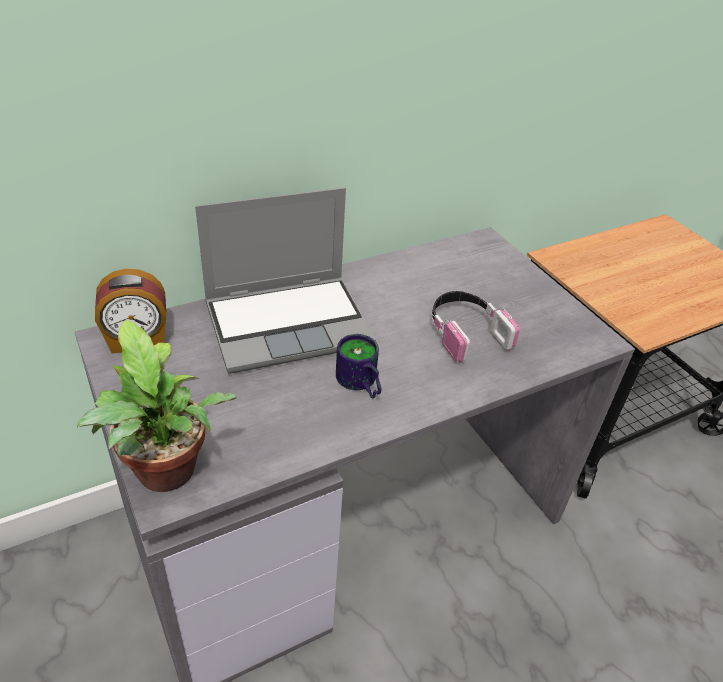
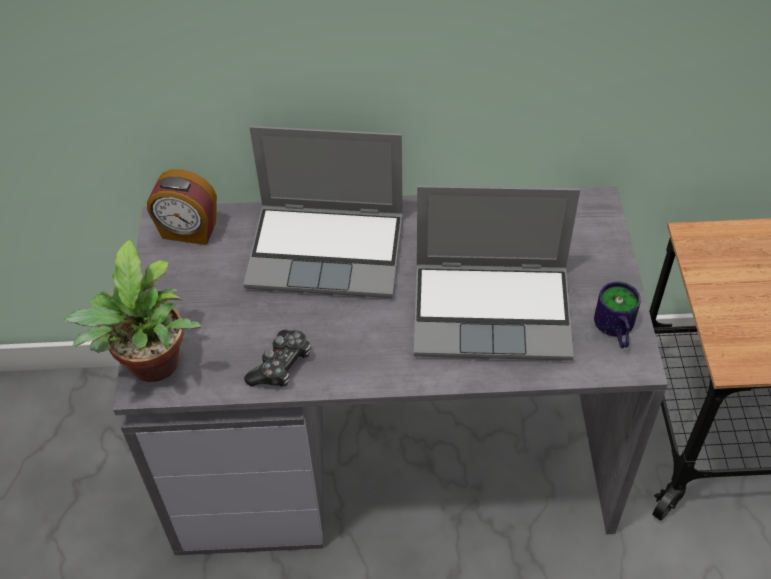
camera: 30 degrees right, 10 degrees up
(306, 431) = (281, 365): none -> game controller
(359, 384) = (354, 335): mug -> mug (613, 330)
(465, 332) = (493, 311): headphones -> laptop

